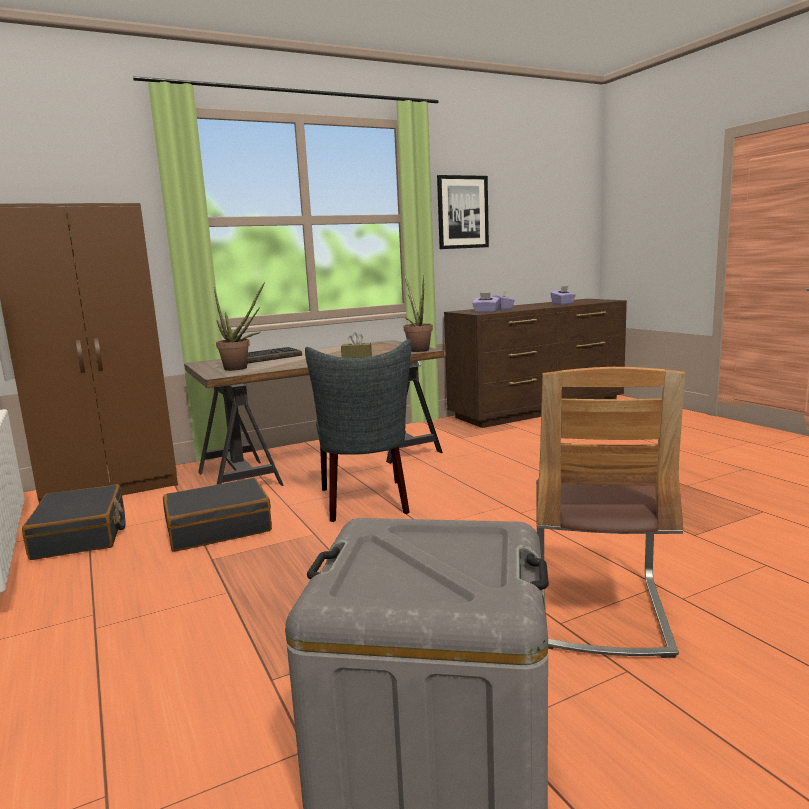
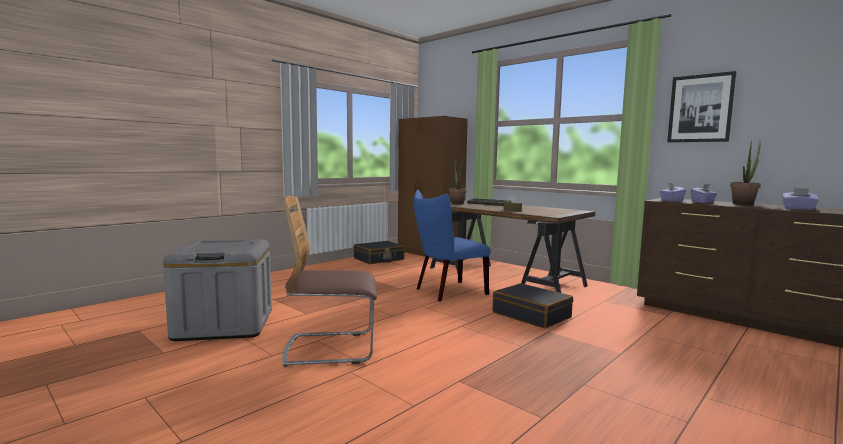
camera: 70 degrees right, 5 degrees down
(218, 528) = (397, 273): black suitcase -> black suitcase (531, 315)
(366, 503) = (447, 291): grey chair -> blue chair
(417, 349) = (552, 215): potted plant -> potted plant (744, 204)

